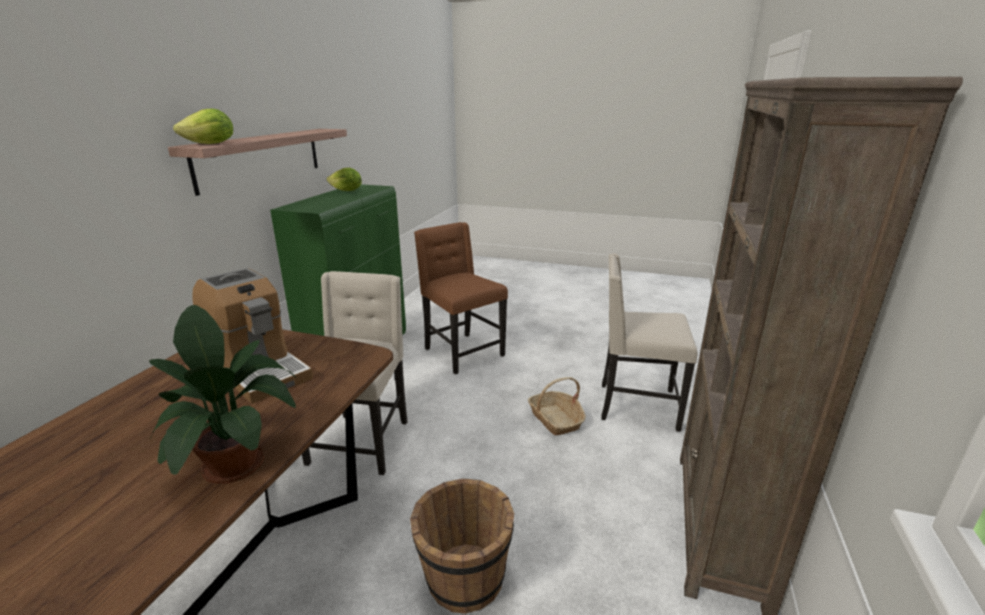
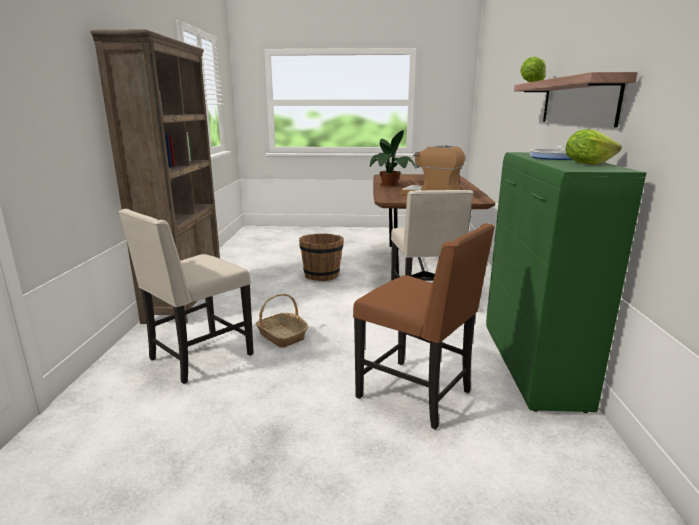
camera: 165 degrees right, 5 degrees down
(327, 200) = (554, 157): none -> frying pan
(635, 406) = (199, 357): beige chair -> beige chair turned 135 degrees clockwise

